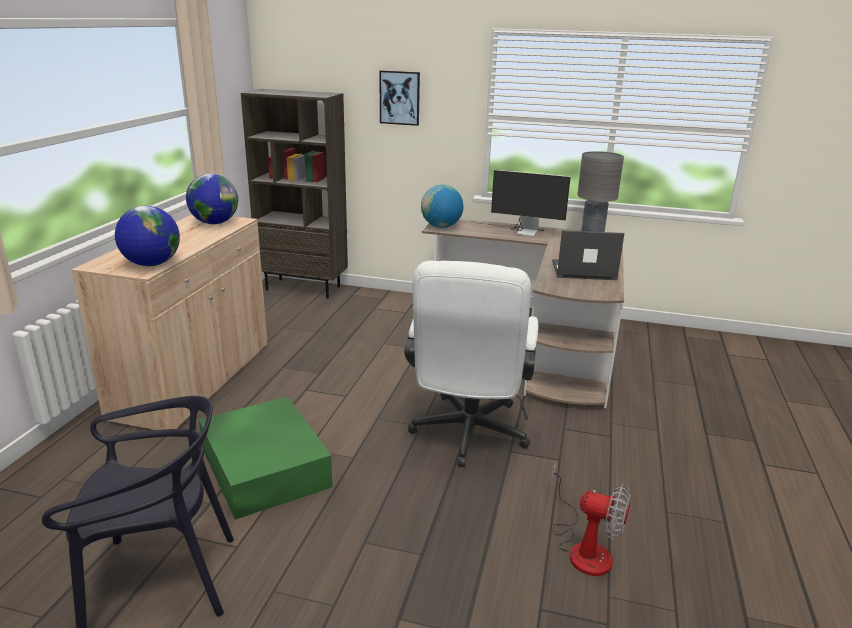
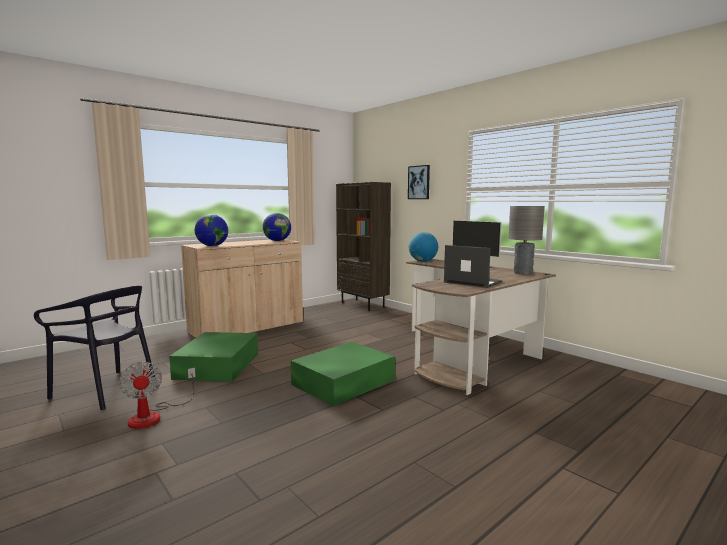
camera: 35 degrees right, 15 degrees down
(467, 436) = (342, 382): white office chair -> green storage box
(583, 547) = (317, 456): fan -> fan (154, 415)

